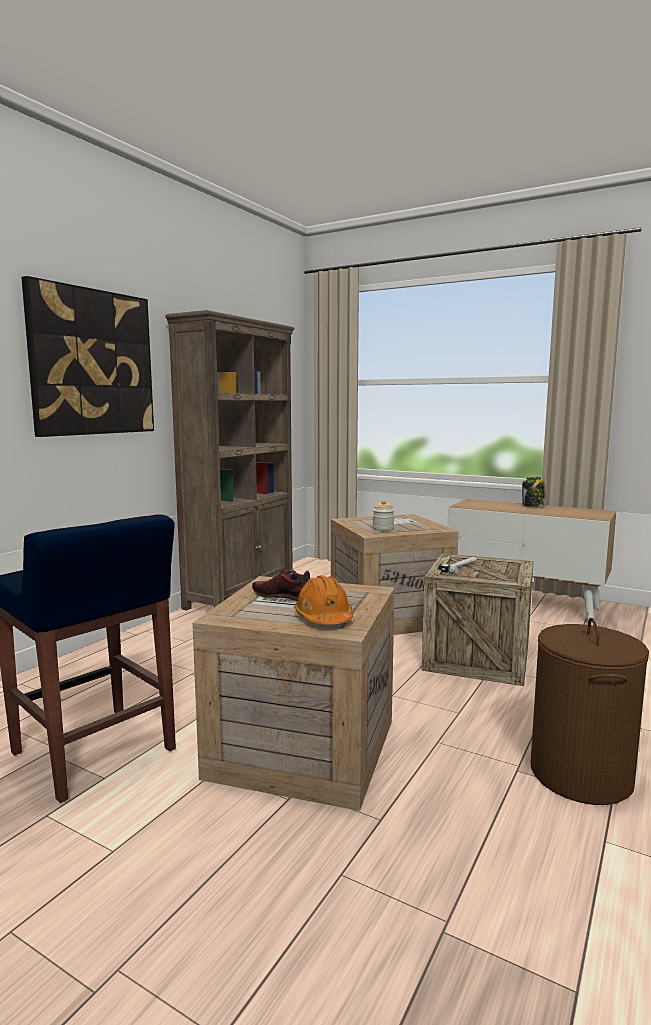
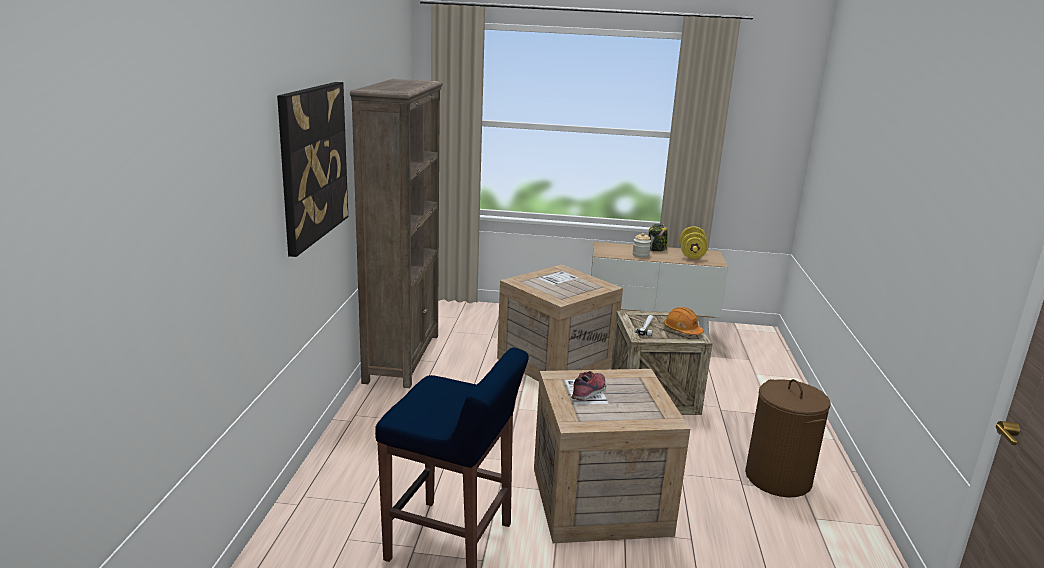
camera: 25 degrees left, 10 degrees up
(285, 596) = (589, 392): shoe -> shoe turned 120 degrees clockwise
(324, 618) = (642, 410): orange hard hat -> orange hard hat (682, 330)
(383, 529) = (562, 292): jar -> jar (640, 255)
(573, 511) = (692, 254): none -> yellow dumbbell

